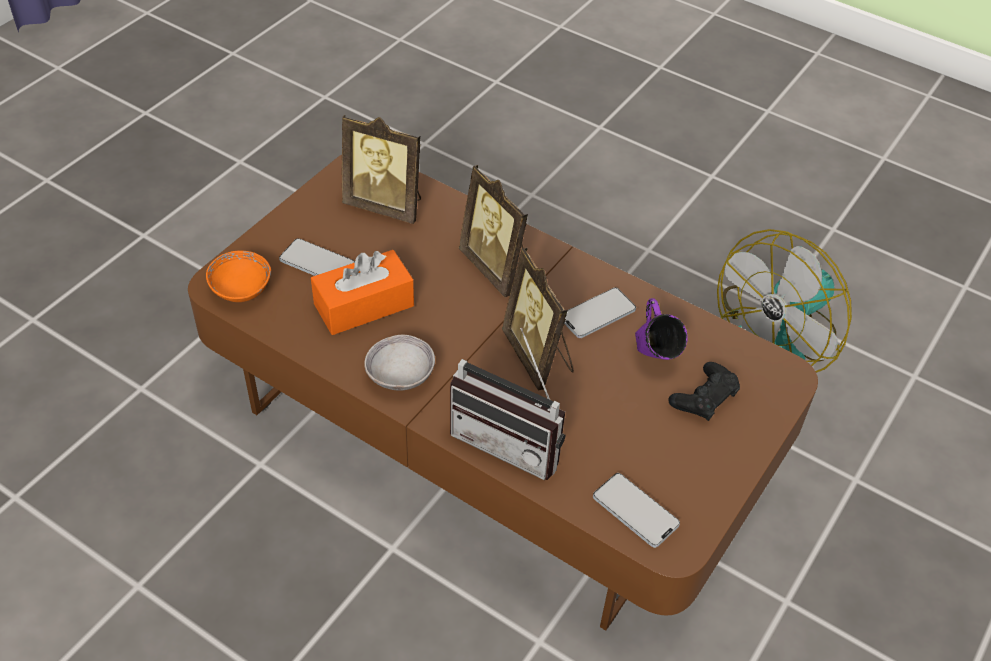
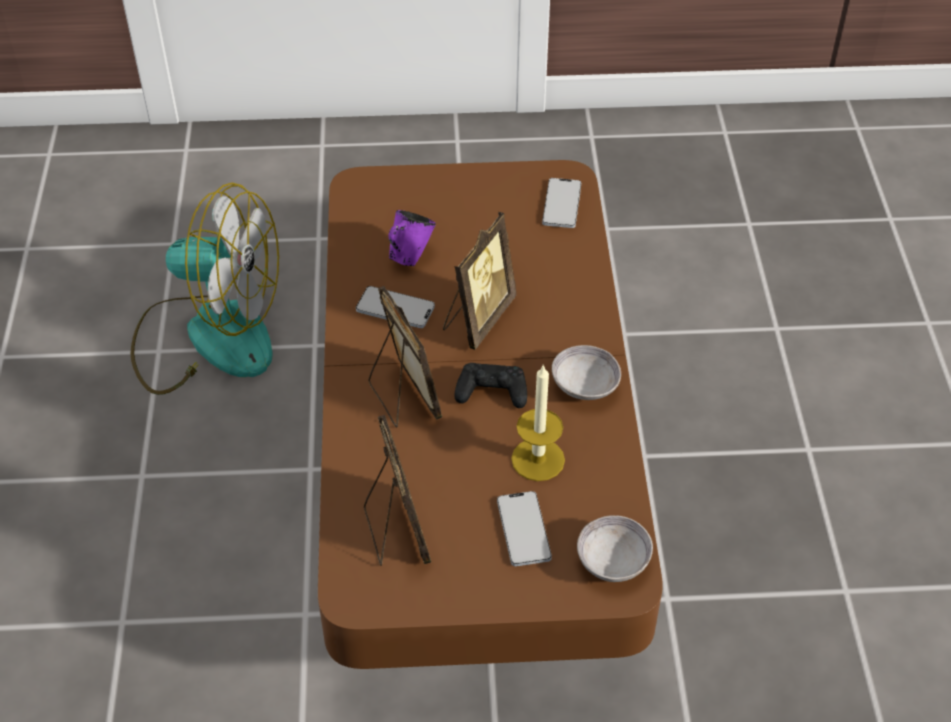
camera: 125 degrees left, 0 degrees up
(241, 289) = (613, 561): orange bowl -> grey bowl
(364, 305) = (538, 459): orange tissue box -> candle
(498, 268) = (402, 397): picture frame -> picture frame turned 45 degrees counterclockwise
(512, 441) = (573, 290): radio -> none
(704, 397) = (424, 214): black game controller -> black game controller (492, 391)

